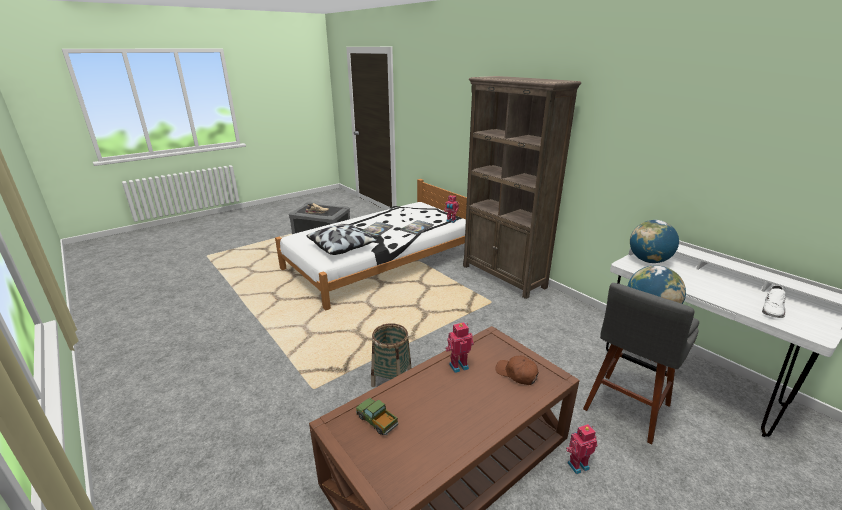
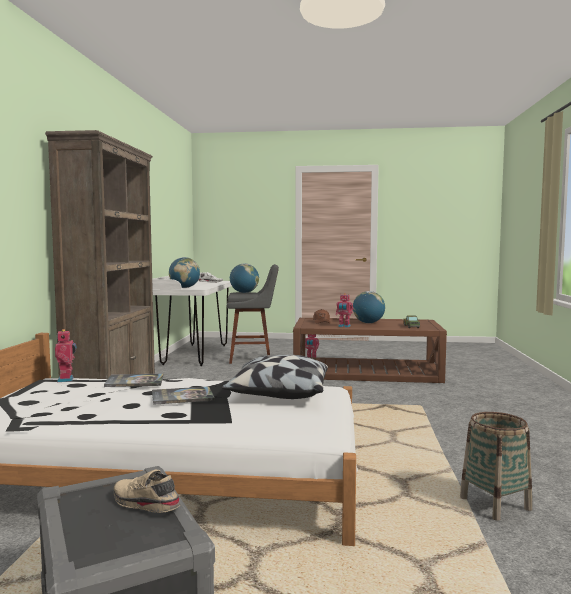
camera: 135 degrees left, 20 degrees down
(391, 379) = (354, 394): basket -> basket (495, 504)
(457, 407) = (368, 323): none -> globe

